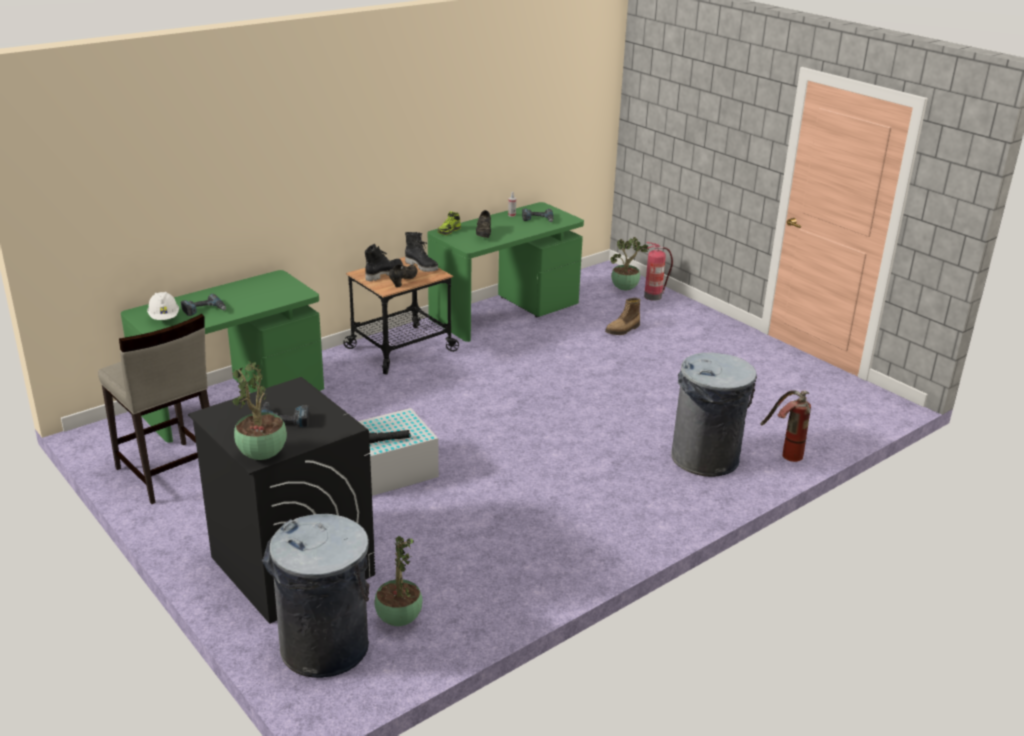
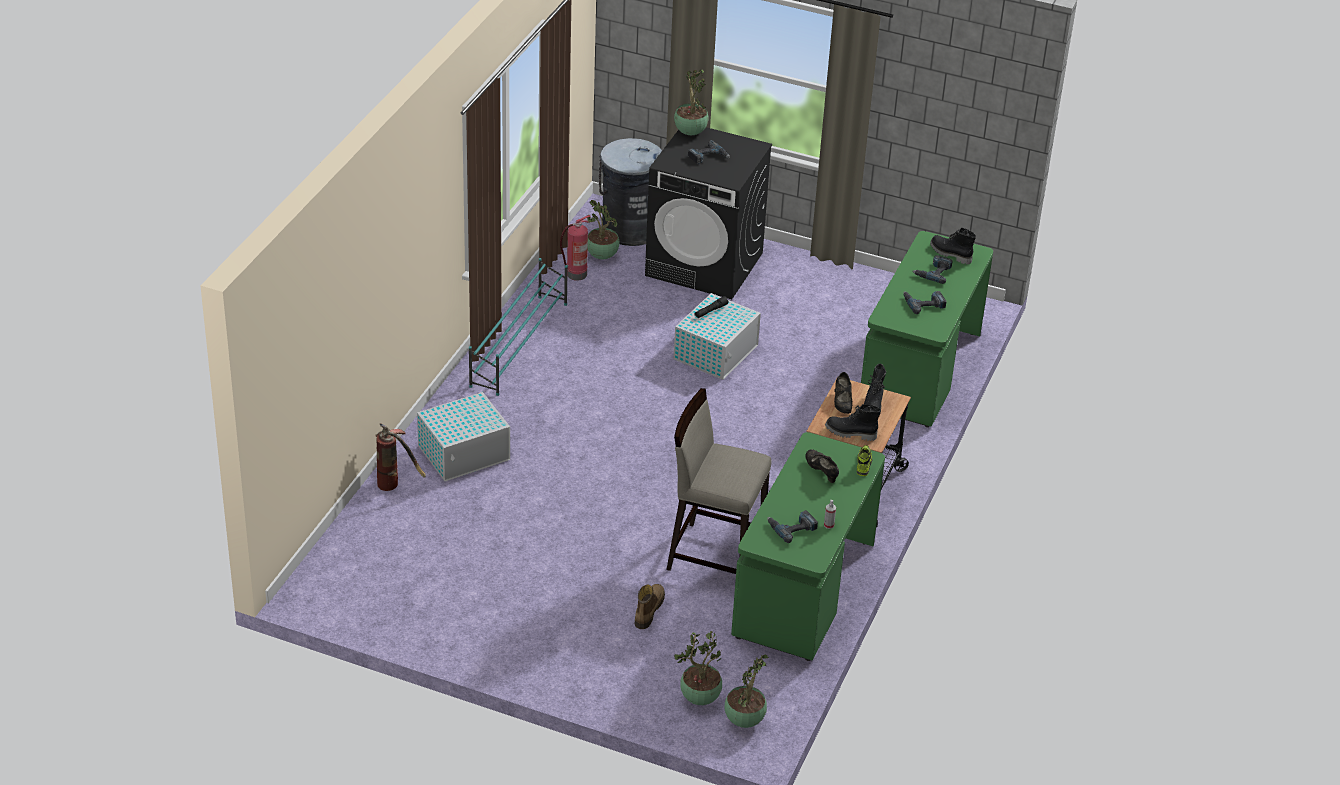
camera: 150 degrees right, 10 degrees up
(164, 318) = (950, 254): white hard hat -> black boot
(168, 473) = (874, 295): beige stool -> beige stool (714, 555)
(253, 293) = (923, 303): none -> power drill
(585, 541) = (520, 344): none -> turquoise shoe rack
(605, 276) = (744, 720): none -> potted plant
(653, 296) = (653, 696): fire extinguisher -> fire extinguisher (576, 275)
(705, 459) = (465, 453): grey trash can -> white storage box

